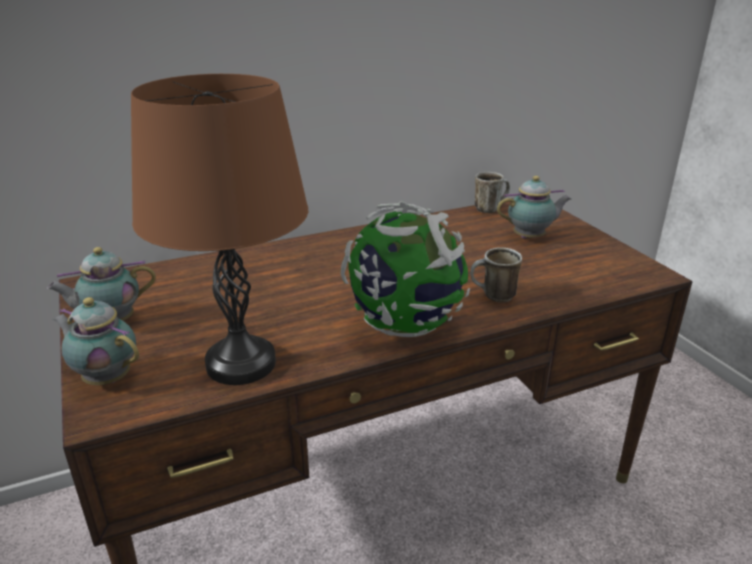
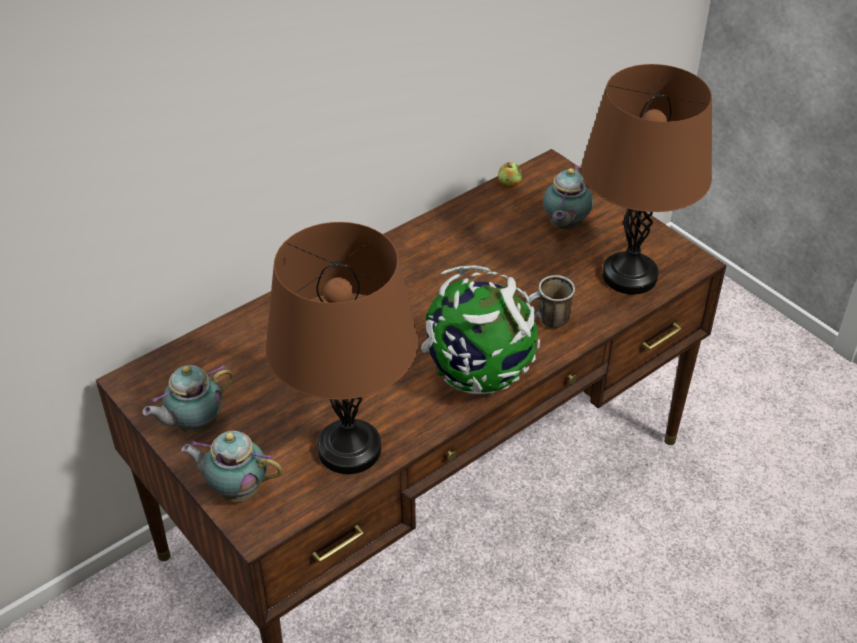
camera: 15 degrees left, 15 degrees up
(490, 208) = (509, 184): mug -> apple
(531, 237) = (564, 226): teapot -> teapot turned 135 degrees clockwise
(587, 276) = (629, 276): none -> brown table lamp

